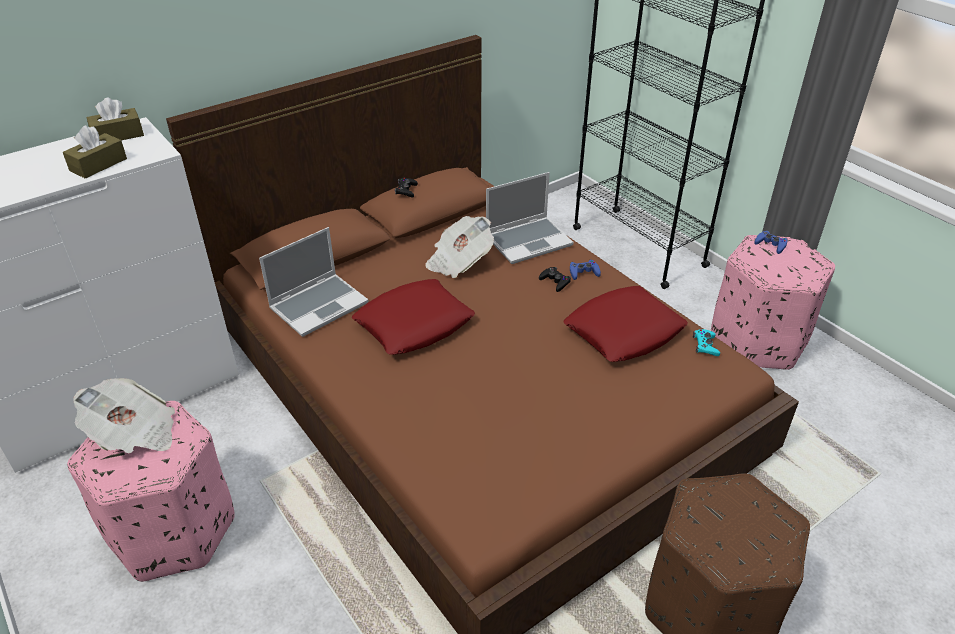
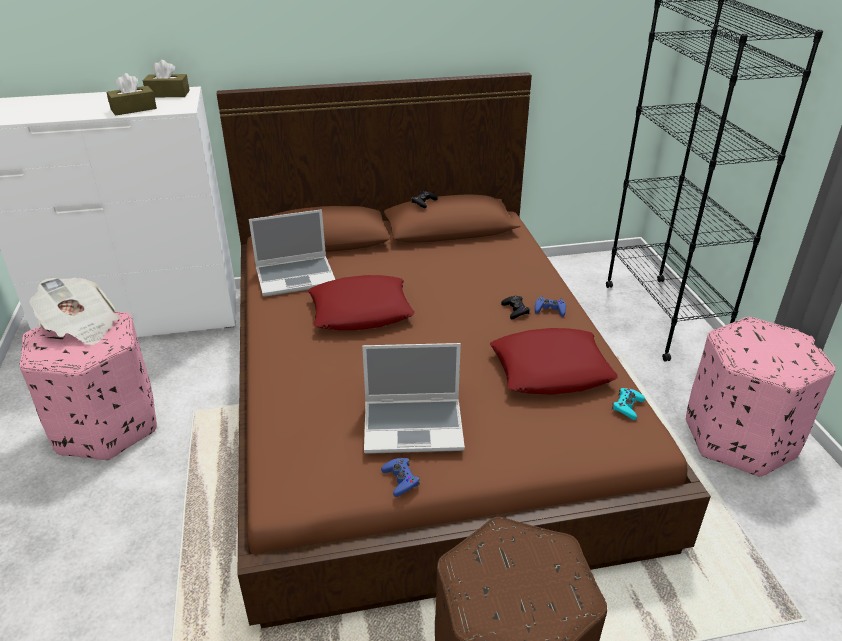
camera: 25 degrees right, 5 degrees down
(459, 261) = (440, 272): newspaper -> none
(529, 241) = (517, 271): laptop -> laptop (414, 426)
(770, 244) = (767, 331): blue game controller -> blue game controller (400, 479)

